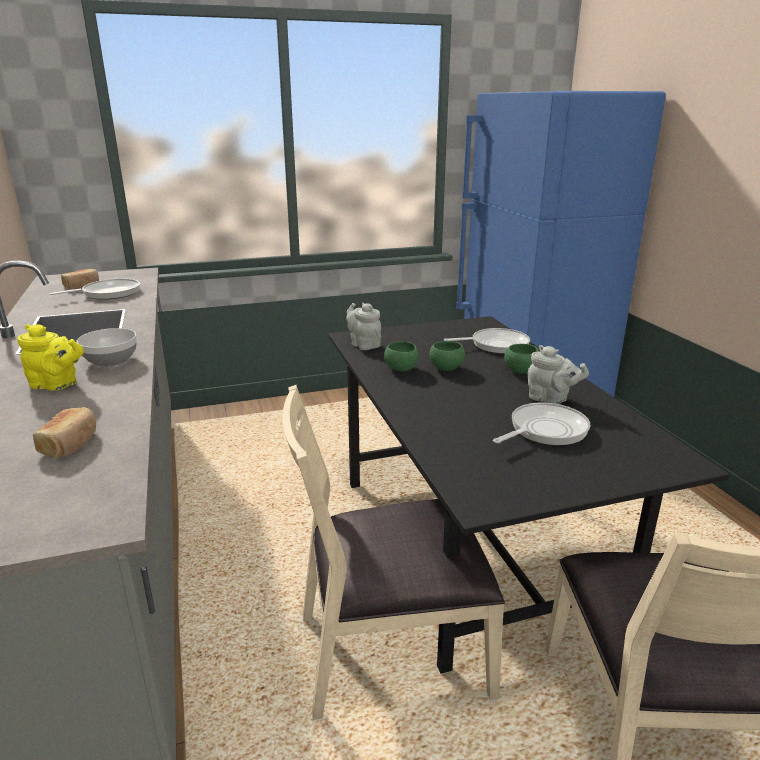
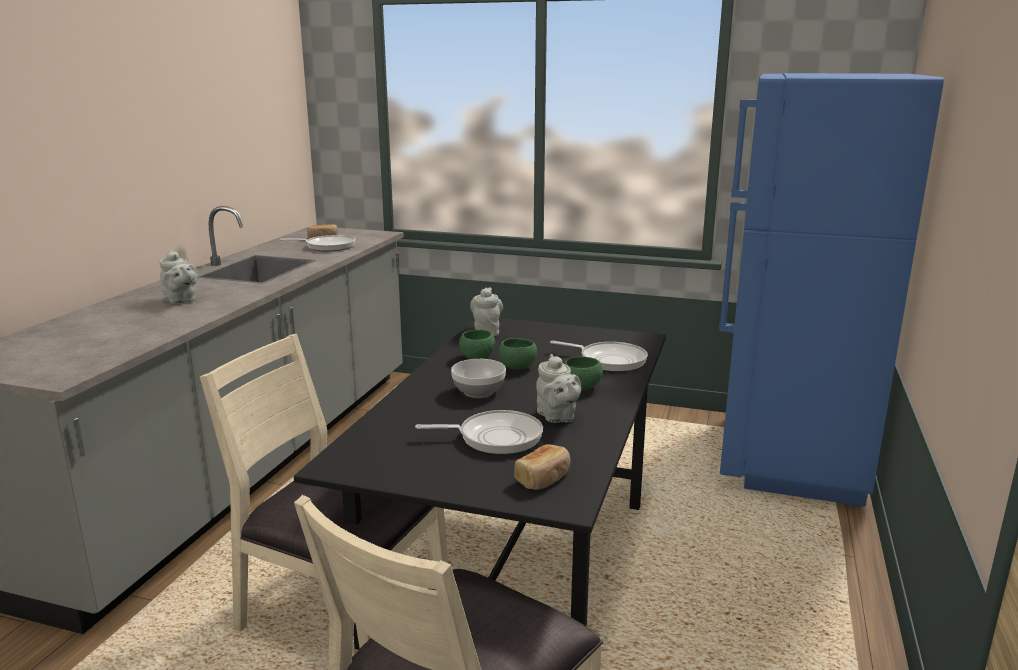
camera: 35 degrees right, 5 degrees down
(57, 385) = (181, 301): yellow teapot -> grey teapot
(70, 443) = (124, 335): bread -> bread (543, 478)
(111, 360) = (237, 293): bowl -> bowl (479, 391)

